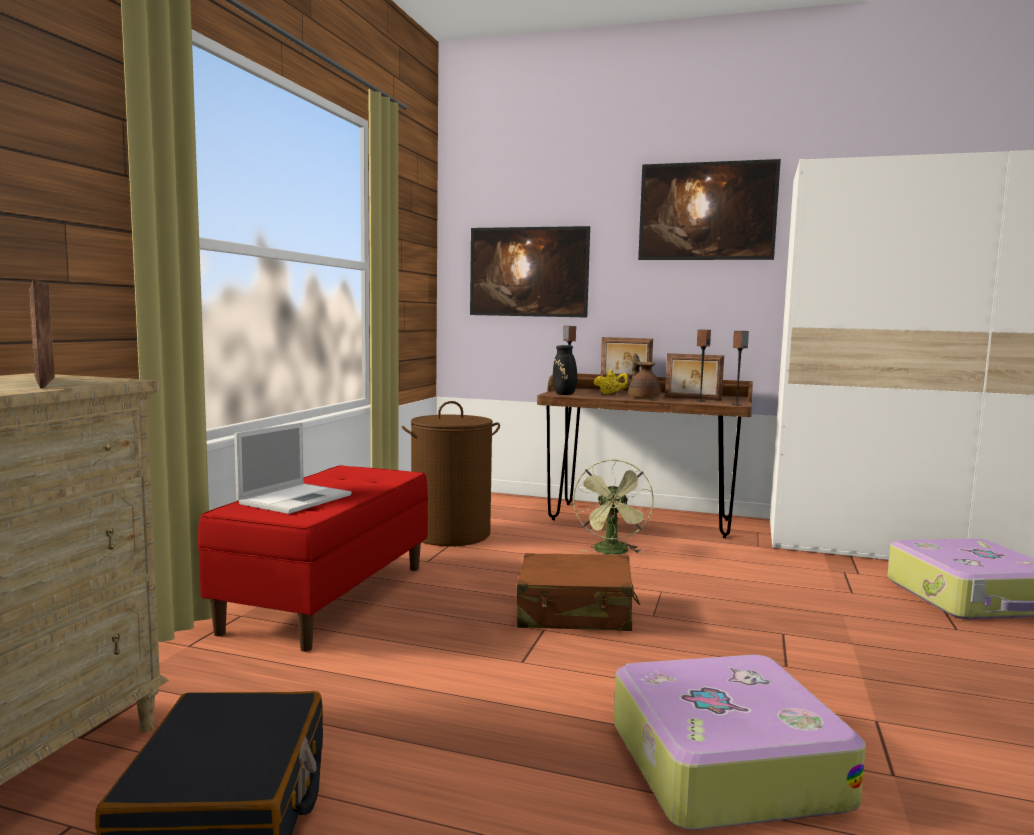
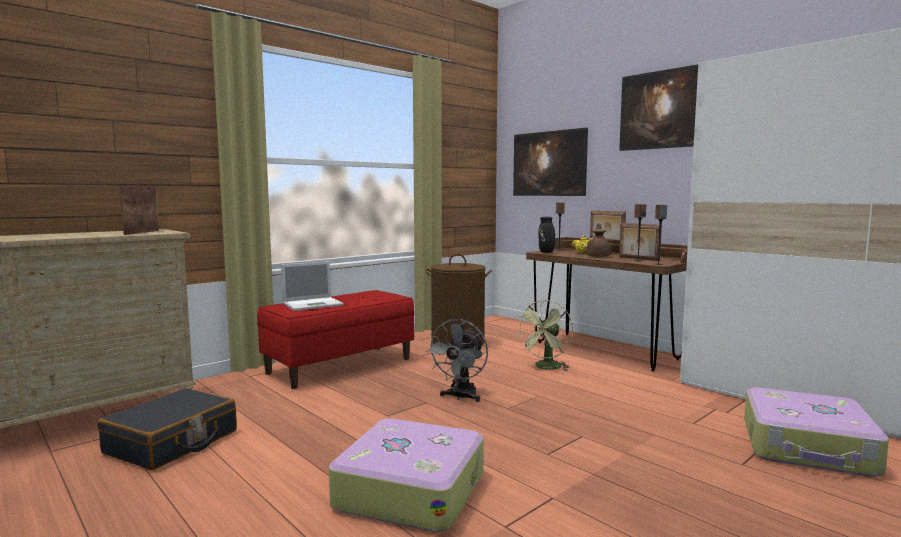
camera: 30 degrees right, 0 degrees up
(575, 612) = (460, 397): brown suitcase -> grey fan

